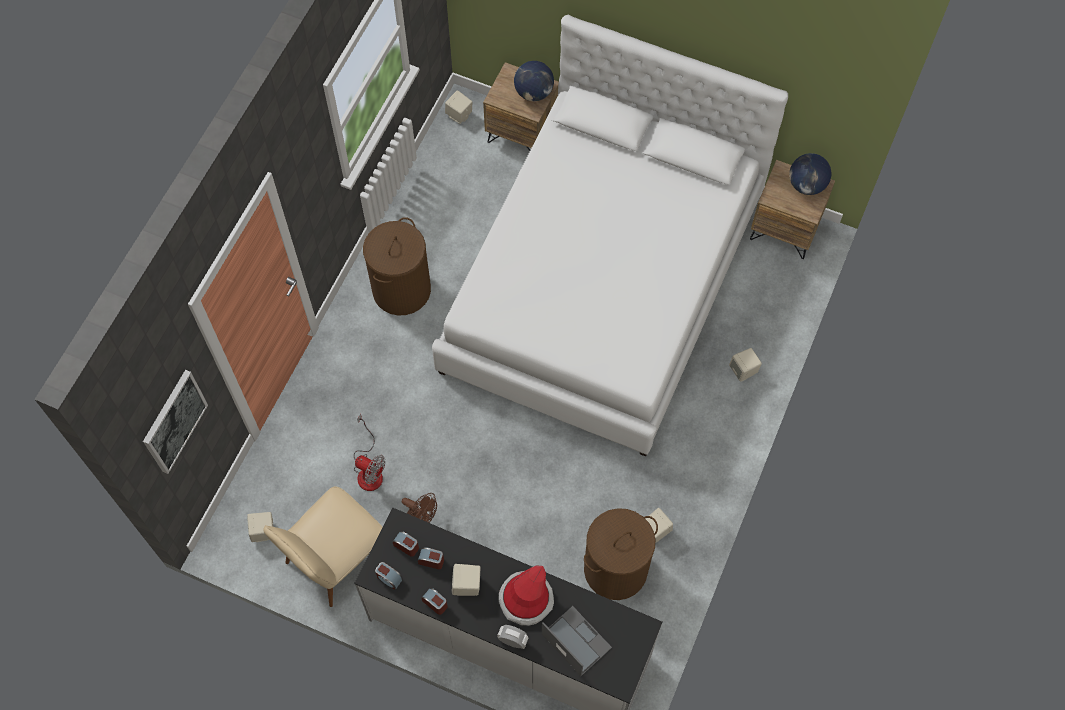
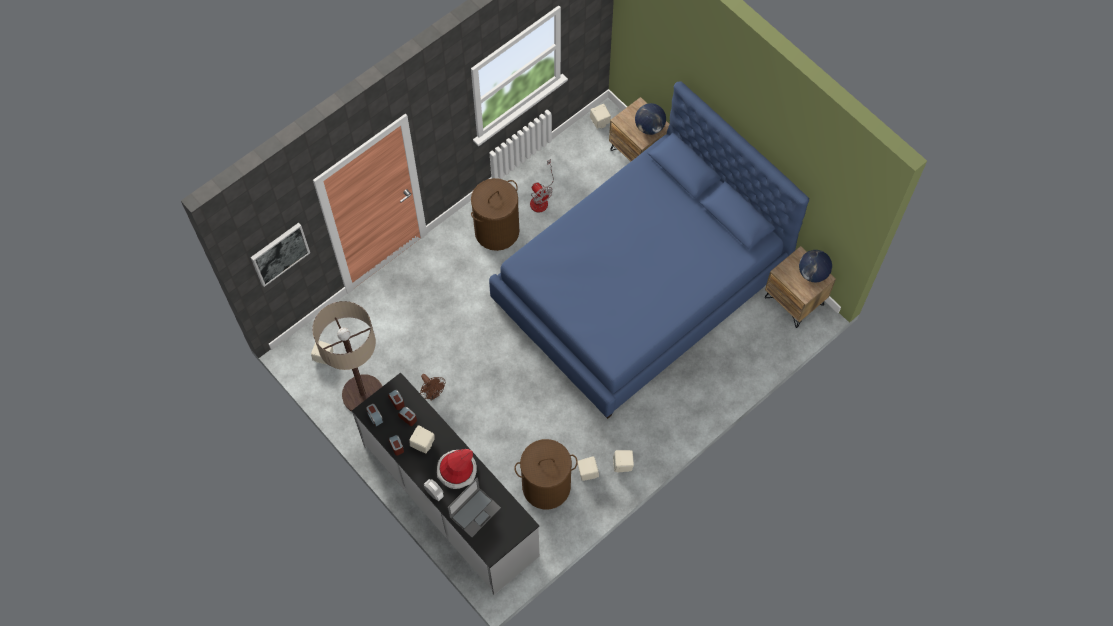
camera: 25 degrees right, 0 degrees up
(336, 557) = (363, 394): beige chair -> floor lamp
(369, 470) = (413, 346): fan -> fan (541, 198)
(575, 640) = (475, 511): laptop -> laptop turned 60 degrees clockwise
(603, 283) = (641, 285): white bed -> blue bed
(743, 371) = (709, 389): beige speaker -> beige speaker (623, 465)

